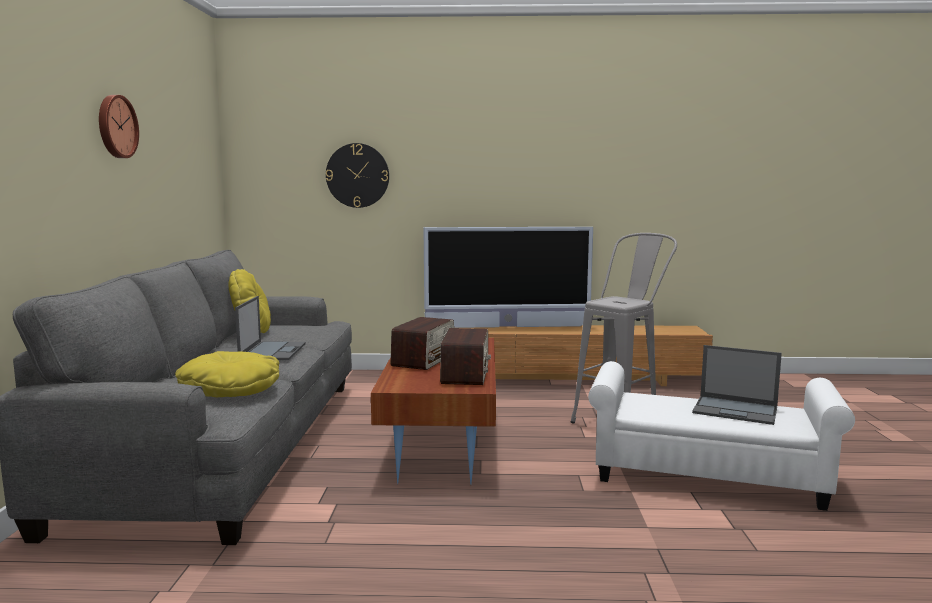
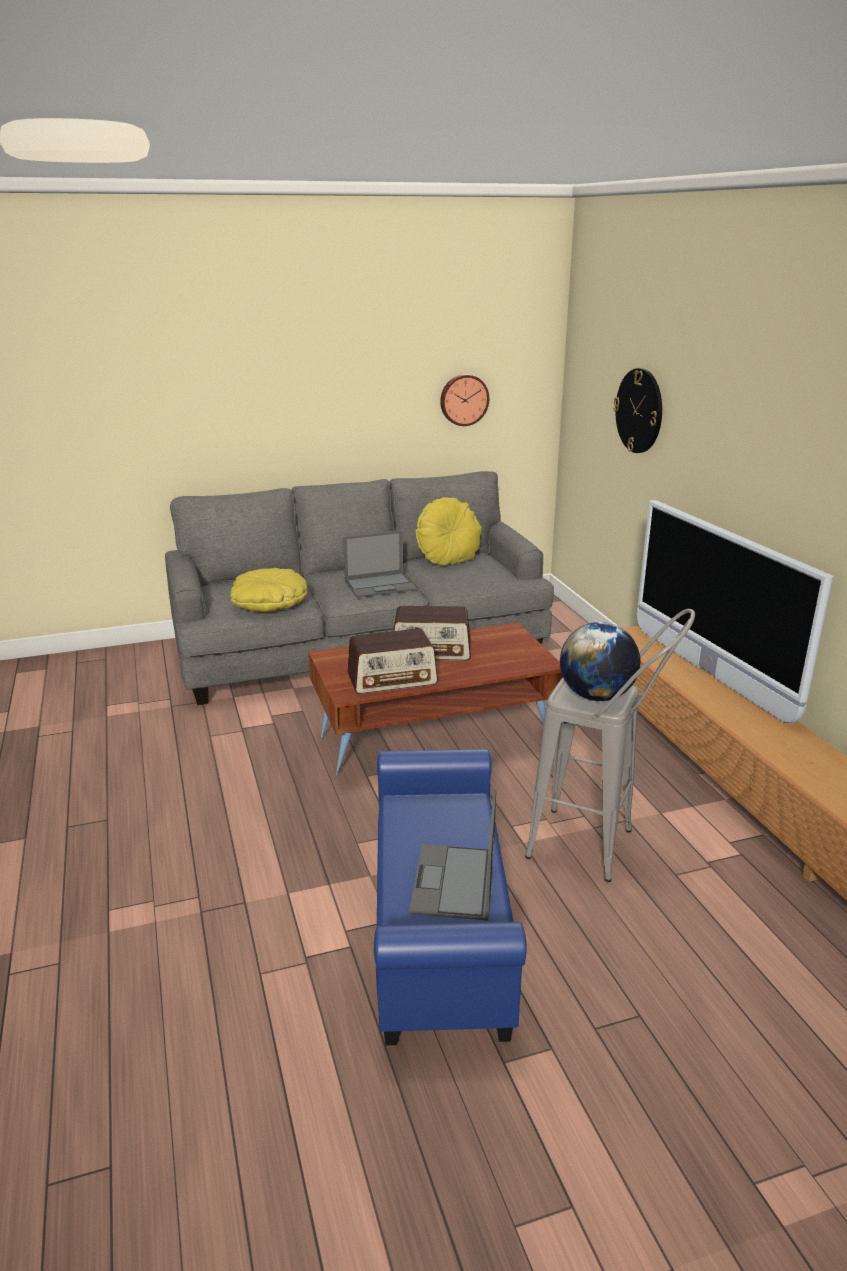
camera: 70 degrees right, 15 degrees up
(116, 126) = (344, 355): wall clock -> wall clock (463, 399)
(622, 301) = (596, 696): none -> globe
(707, 477) = (440, 934): white ottoman -> blue ottoman

